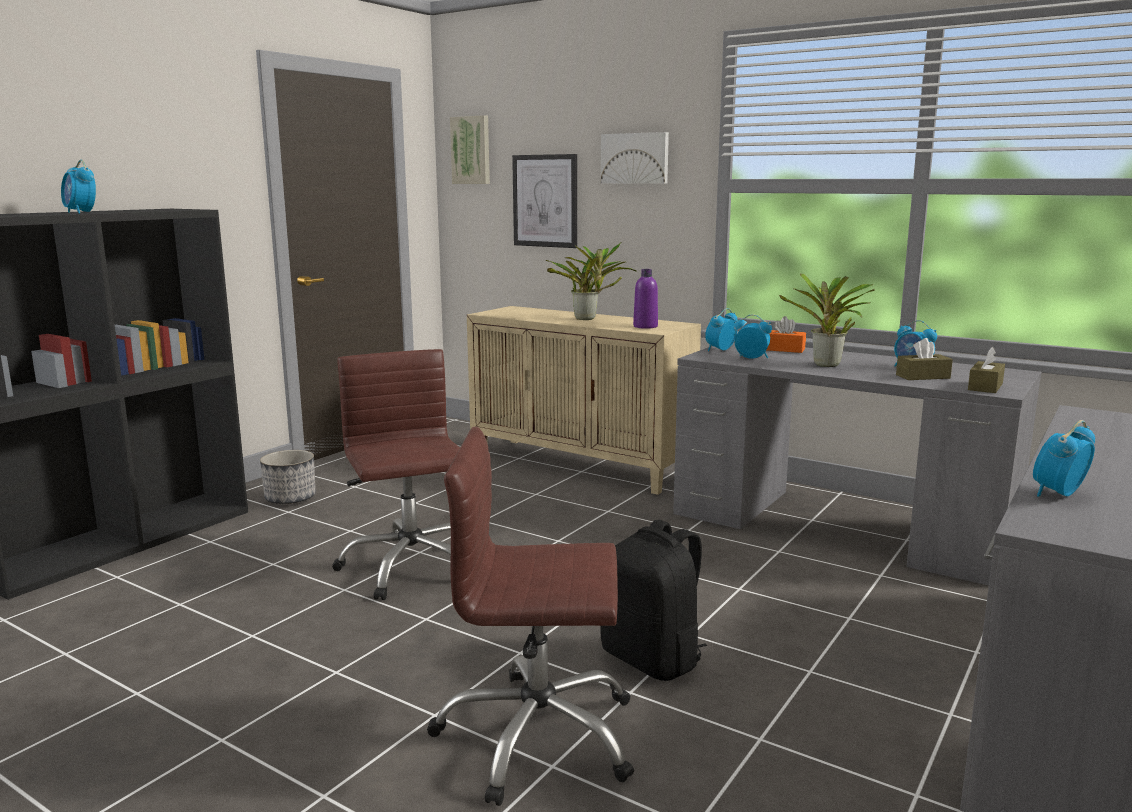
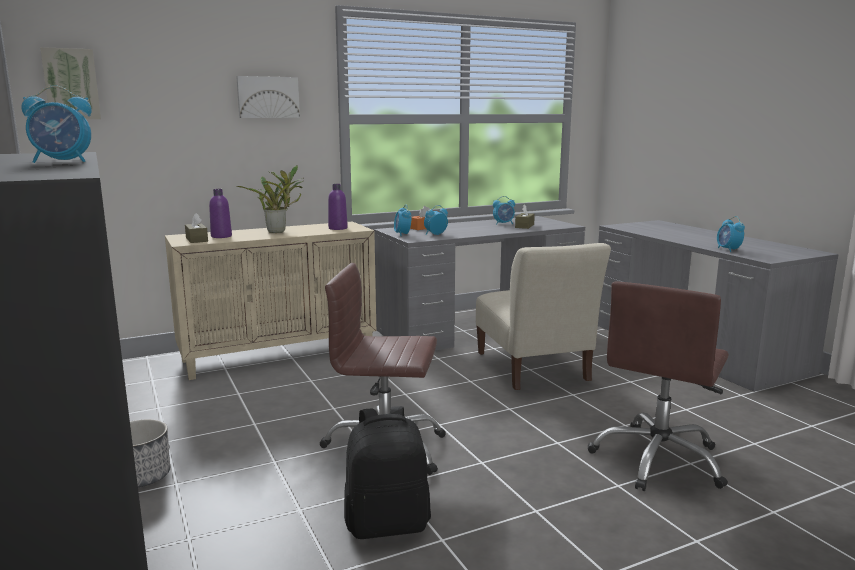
camera: 60 degrees left, 0 degrees up
(532, 314) = (221, 236): none -> purple bottle
(545, 201) = (175, 134): picture -> none
(653, 659) = (593, 410): black backpack -> black backpack (388, 524)
(743, 590) = (533, 369): none -> beige chair
(826, 366) = (477, 230): potted plant -> none
(985, 387) = (557, 225): brown tissue box -> brown tissue box (196, 239)

